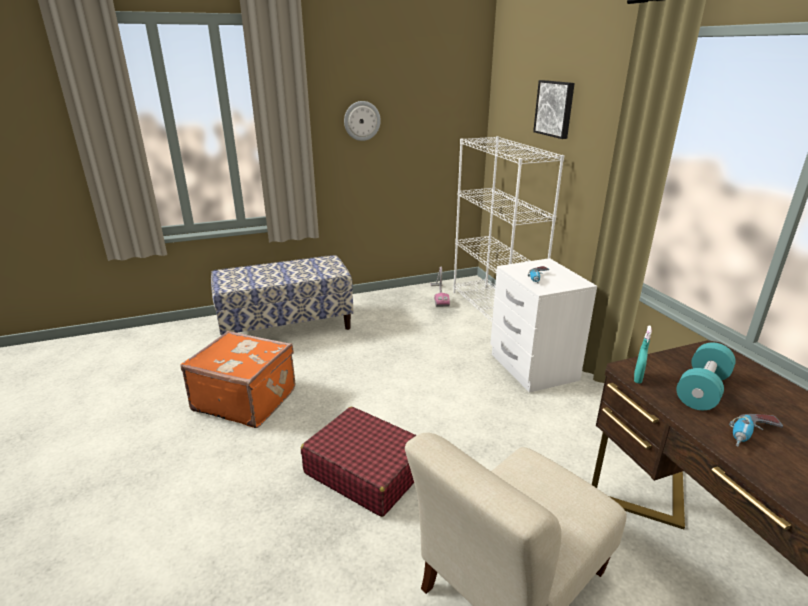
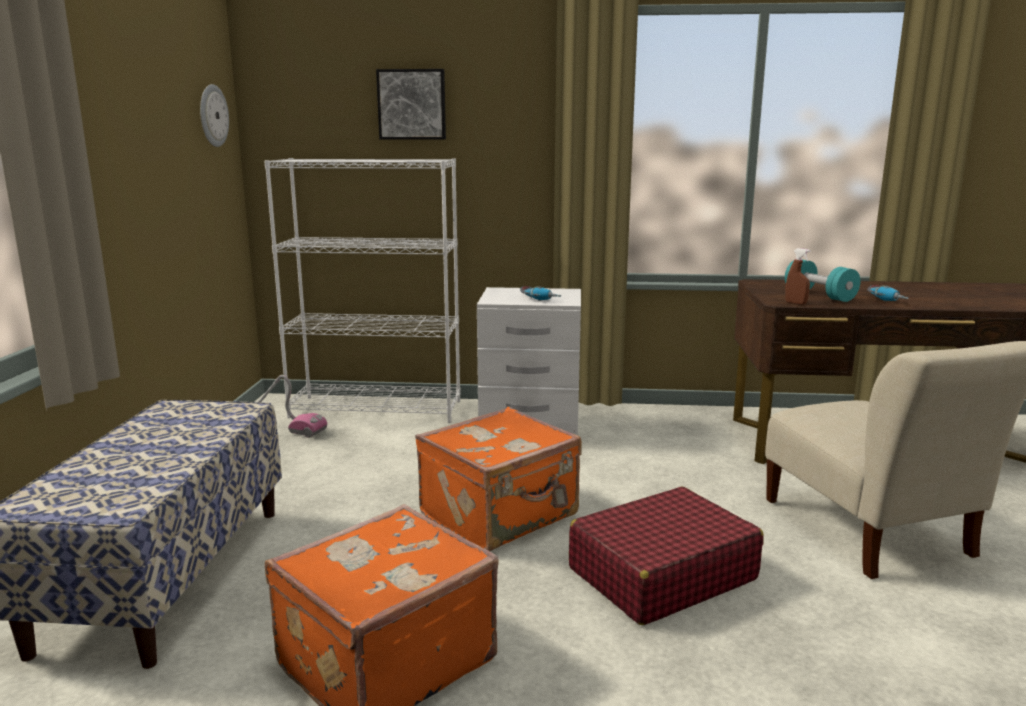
camera: 65 degrees left, 10 degrees down
(362, 121) = (122, 133): wall clock -> wall clock (212, 116)
(395, 392) = (501, 516): none -> orange suitcase
(637, 378) = (795, 303): turquoise spray bottle -> brown spray bottle

